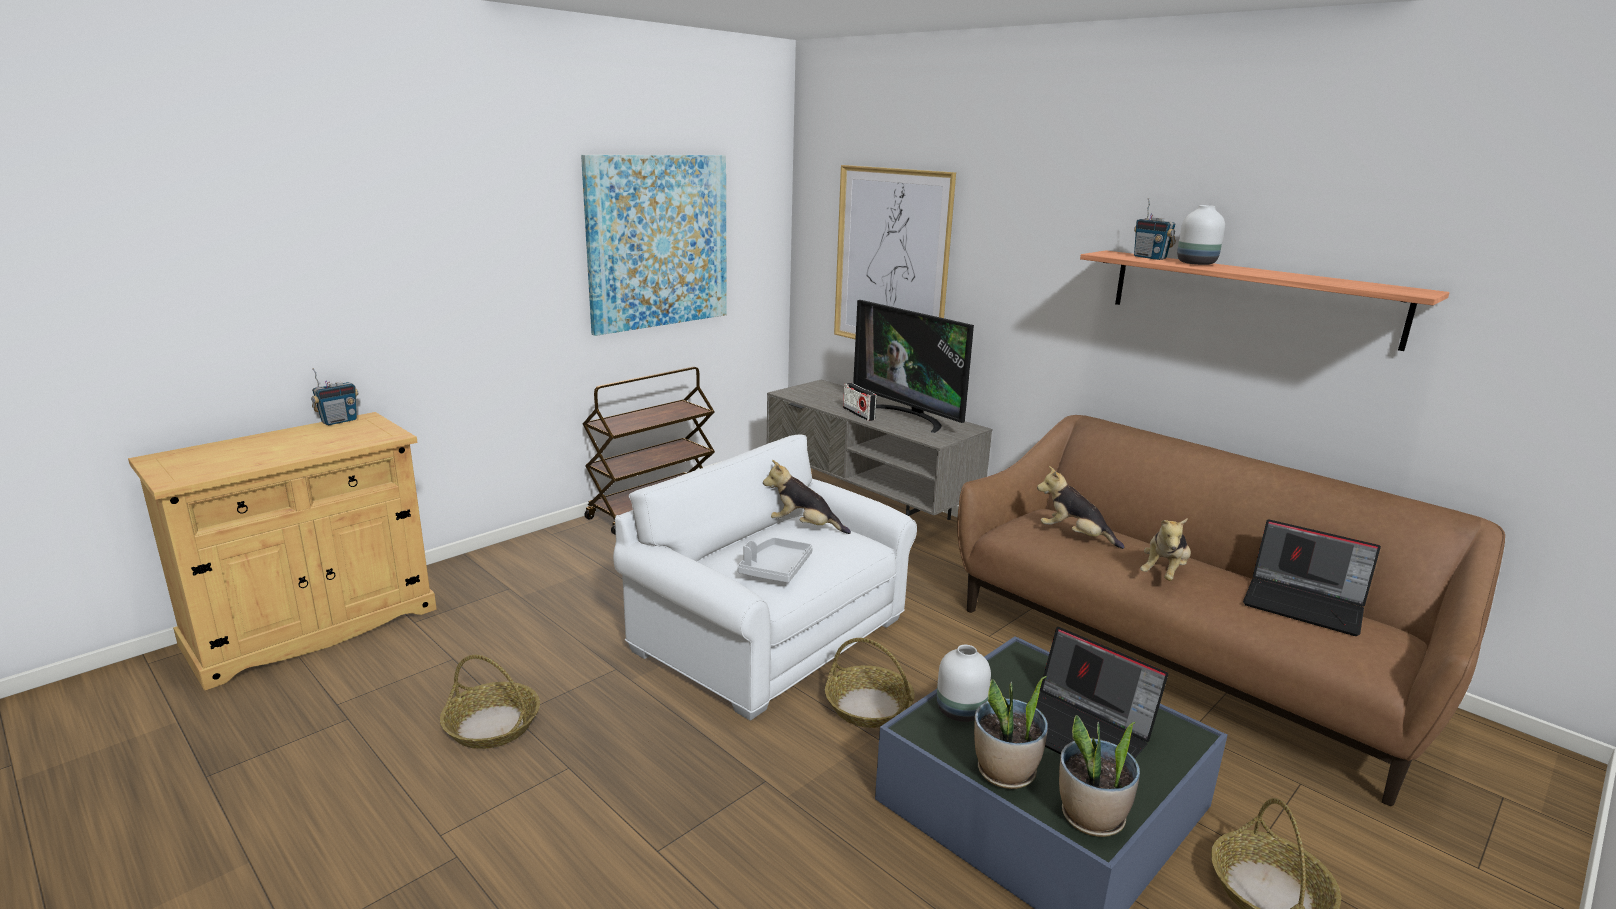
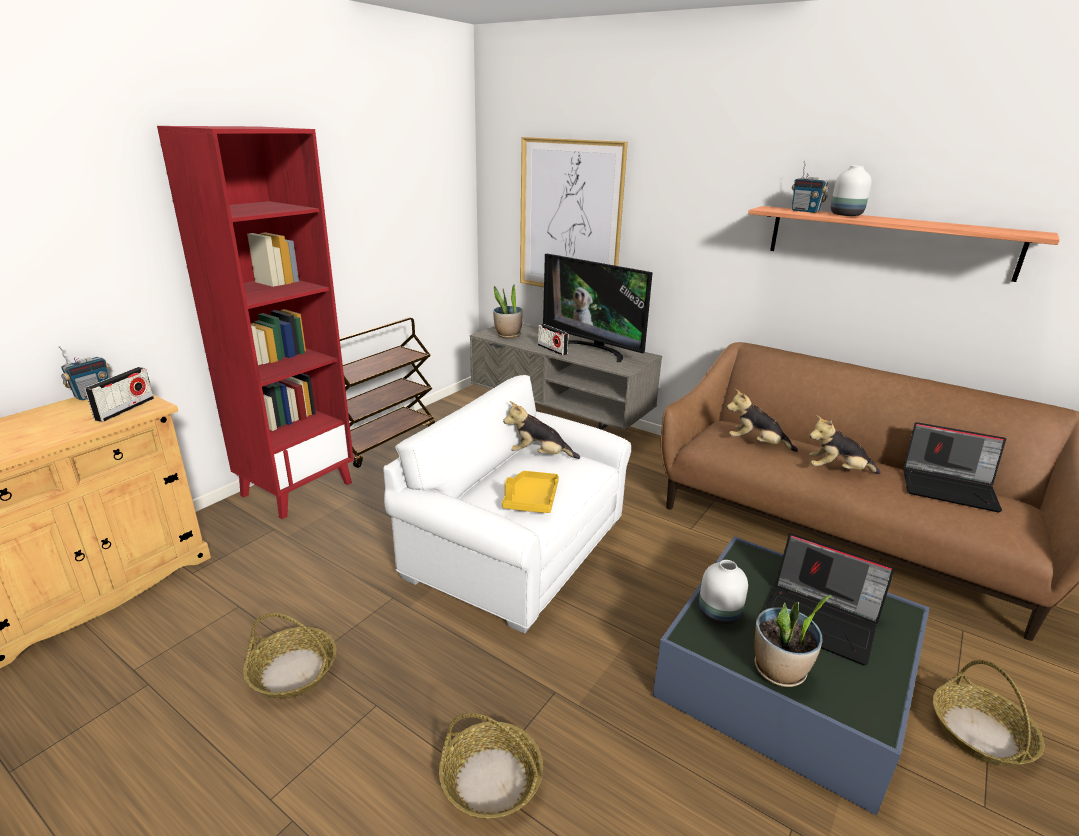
camera: 10 degrees left, 5 degrees up
(366, 436) = (125, 409): none -> radio
(544, 550) = (297, 488): none -> red bookcase
(658, 242) = (371, 208): picture -> none
(775, 569) = (531, 499): grey tray -> yellow tray
(867, 706) = (617, 606): basket -> basket (490, 780)
(1091, 818) = (863, 705): potted plant -> potted plant (508, 335)
(1164, 573) = (837, 471): plush toy -> plush toy turned 75 degrees clockwise

